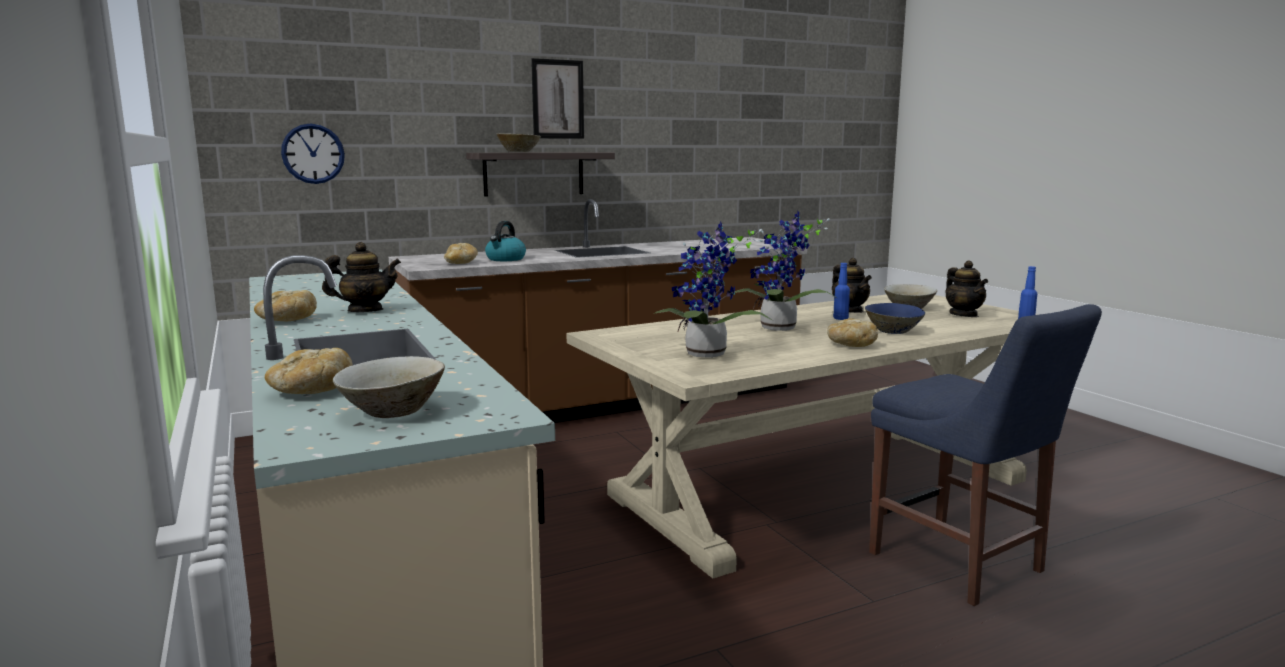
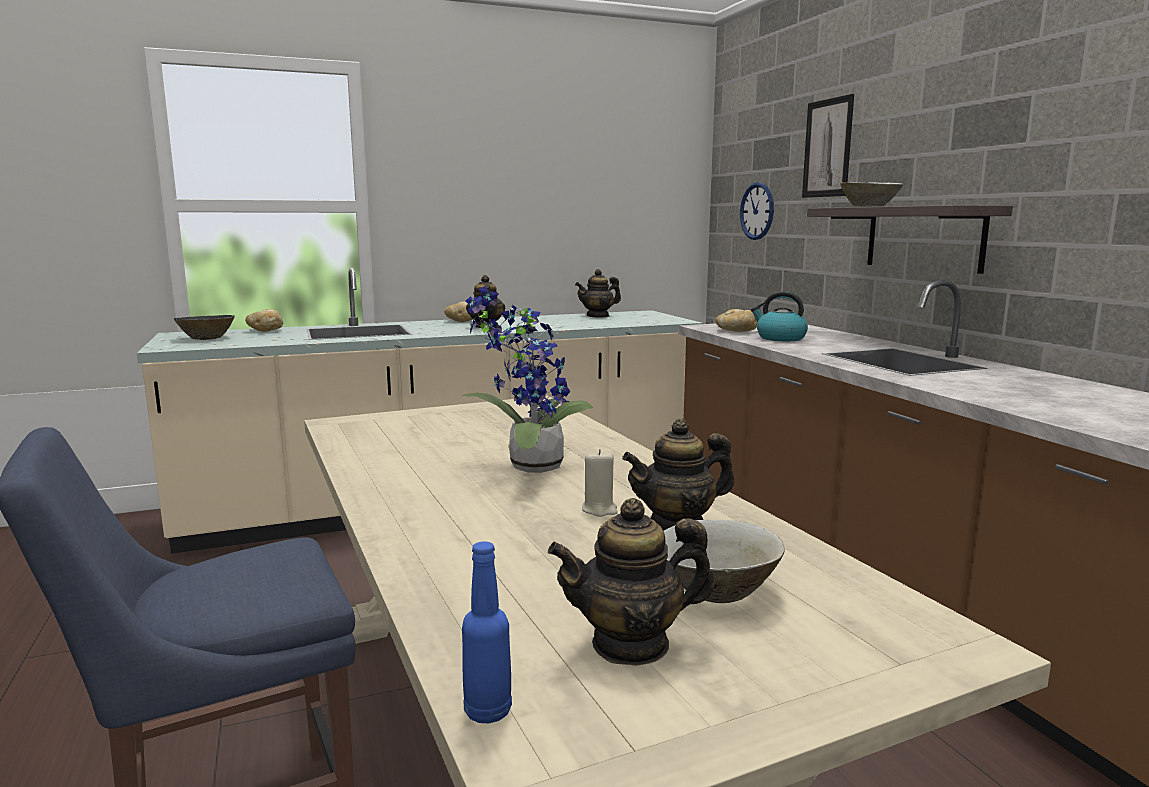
camera: 95 degrees right, 0 degrees up
(291, 287) = (598, 316): none -> teapot
(392, 411) = (207, 338): beige bowl -> black bowl
(557, 99) = (968, 123): picture -> picture (827, 148)
(706, 355) = (410, 430): potted plant -> none
(840, 318) = (599, 509): blue bottle -> beige candle
(850, 345) = (405, 491): bread -> none
(893, 331) = (478, 532): blue bowl -> none

